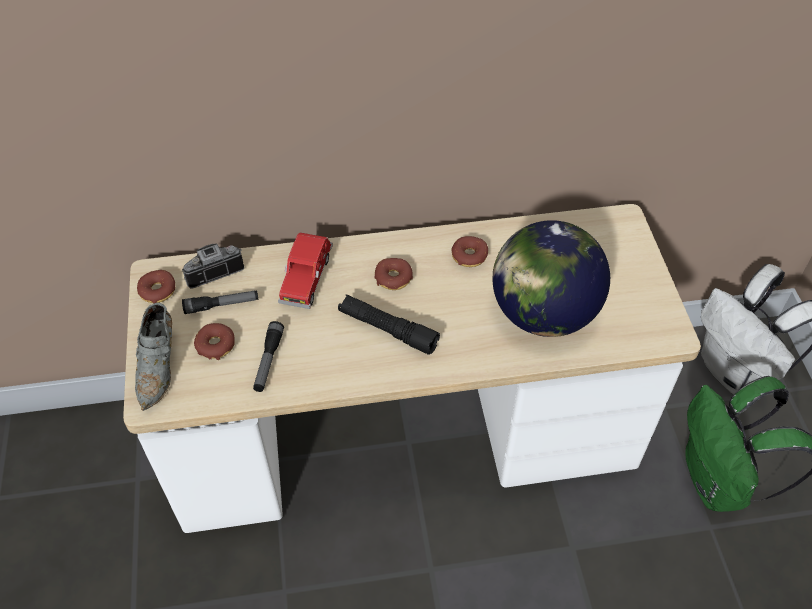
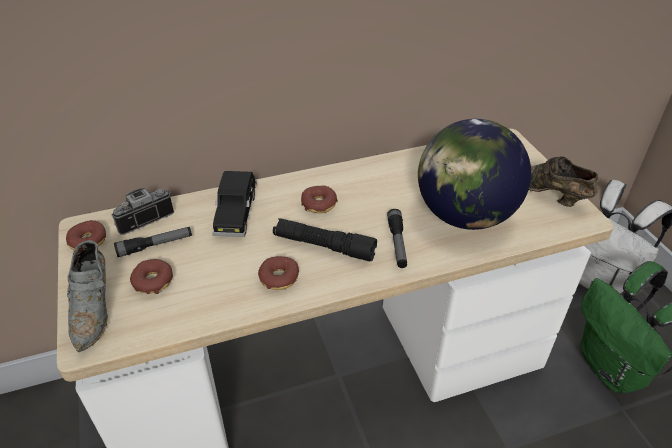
camera: 10 degrees left, 10 degrees down
(268, 361) = (210, 288): flashlight -> flashlight (397, 243)
(307, 278) = (237, 213): red toy car -> black toy car
(469, 256) = (383, 179): donut -> donut (279, 278)
(645, 299) = (550, 194): none -> brown shoe

